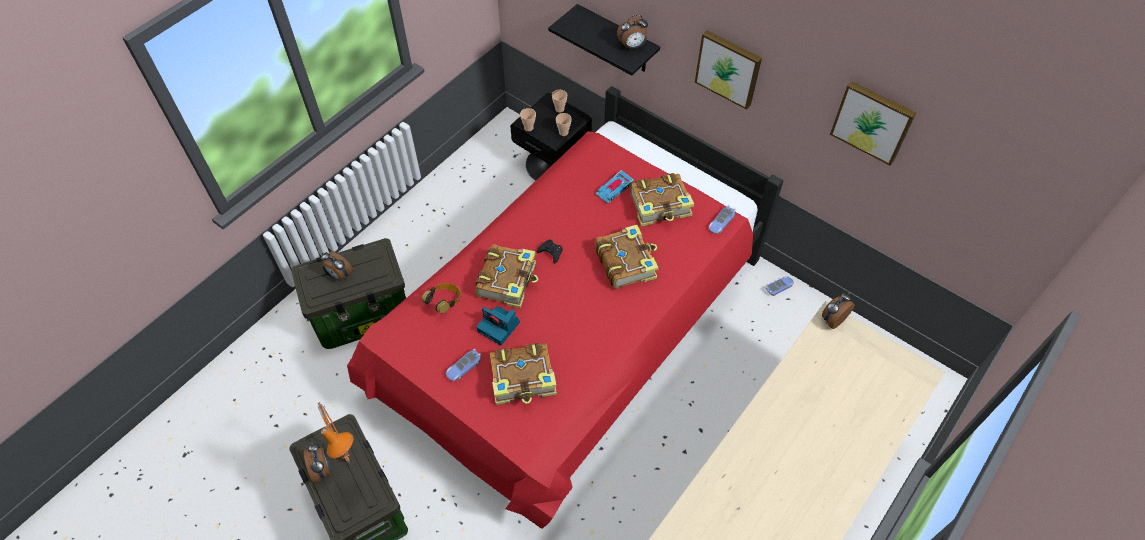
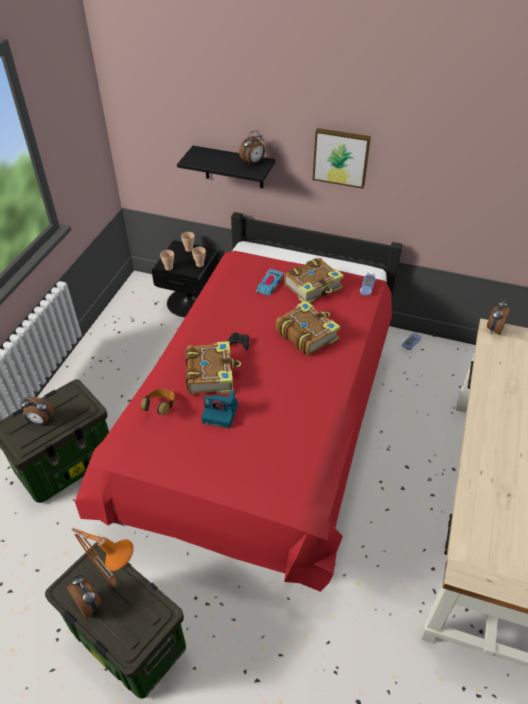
camera: 20 degrees left, 10 degrees down
(463, 367) = (203, 456): toy car -> none
(523, 379) = (264, 450): book -> none
(873, 121) = (476, 160): picture -> none

